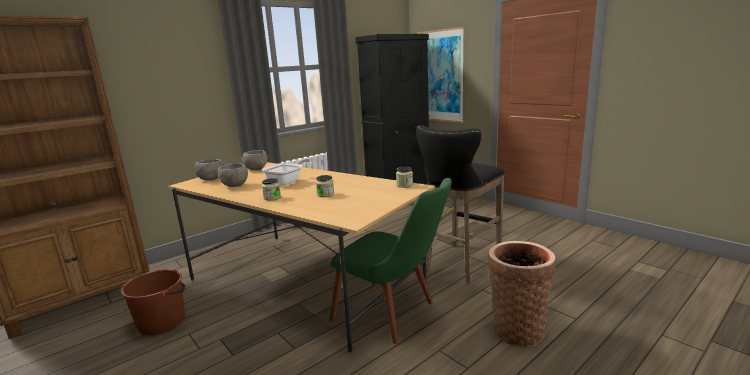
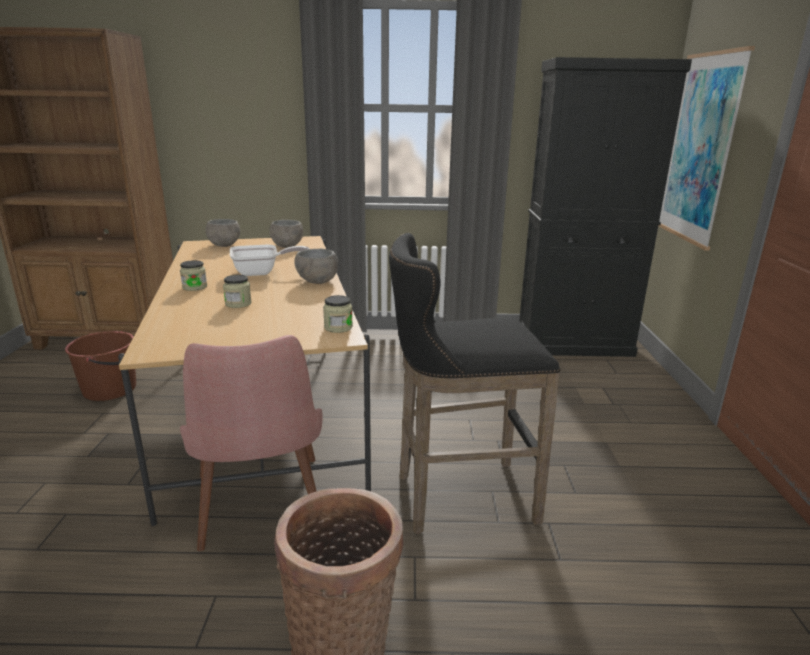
camera: 40 degrees right, 5 degrees up
(235, 185) = (217, 260): grey bowl -> grey bowl (318, 282)
(395, 314) = (262, 513): green chair -> pink chair

